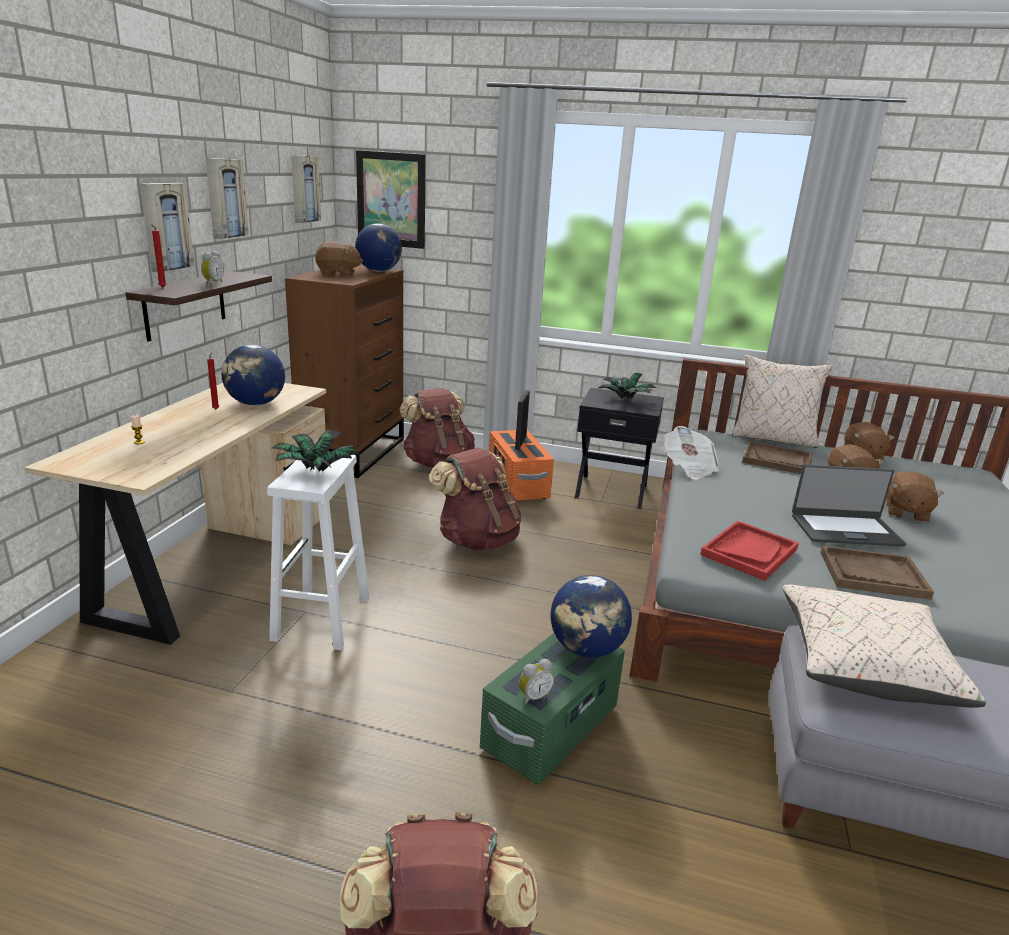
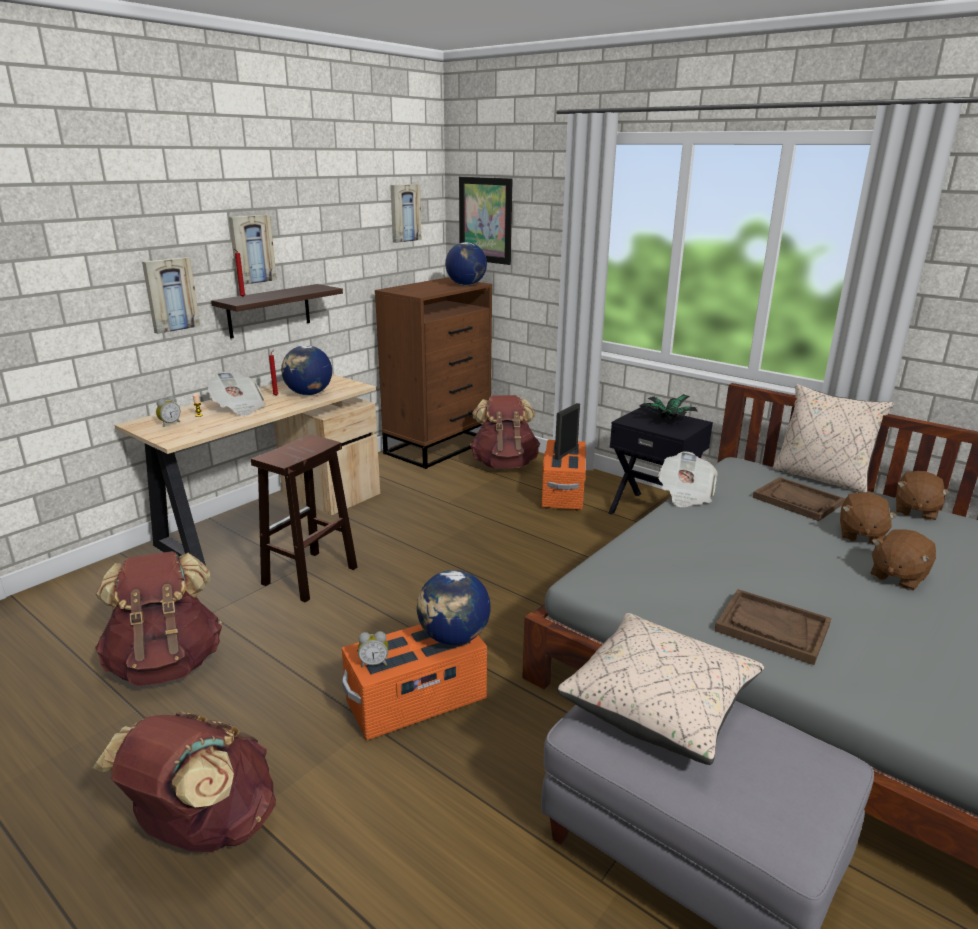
camera: 25 degrees right, 0 degrees up
(183, 428) = (238, 408): none -> newspaper
(212, 283) = (284, 294): alarm clock -> alarm clock (169, 424)
(225, 198) = (314, 224): picture -> picture (170, 294)
(315, 470) = (298, 450): potted plant -> none
(322, 619) = (309, 576): white stool -> brown stool
(338, 274) = (425, 287): brown plush toy -> none
(477, 539) = (484, 536): brown backpack -> brown backpack (167, 663)
(551, 728) = (417, 701): green storage box -> orange storage box
(749, 552) = (654, 581): red tray -> none
(845, 529) = (792, 580): laptop -> none

